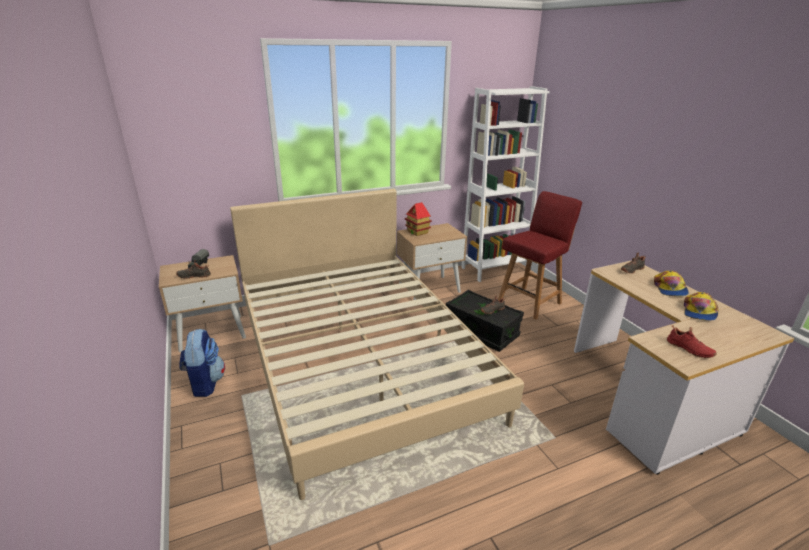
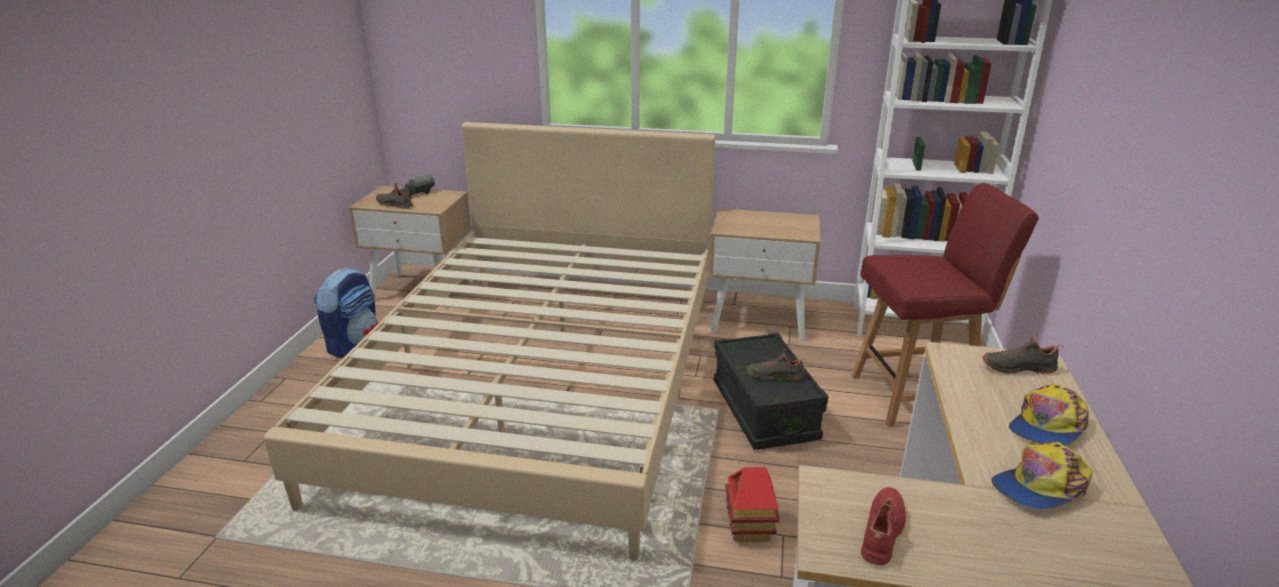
camera: 35 degrees right, 0 degrees up
(417, 232) = (746, 217): toy house -> toy house (749, 528)
(689, 349) = (884, 533): red shoe -> red shoe turned 150 degrees counterclockwise

